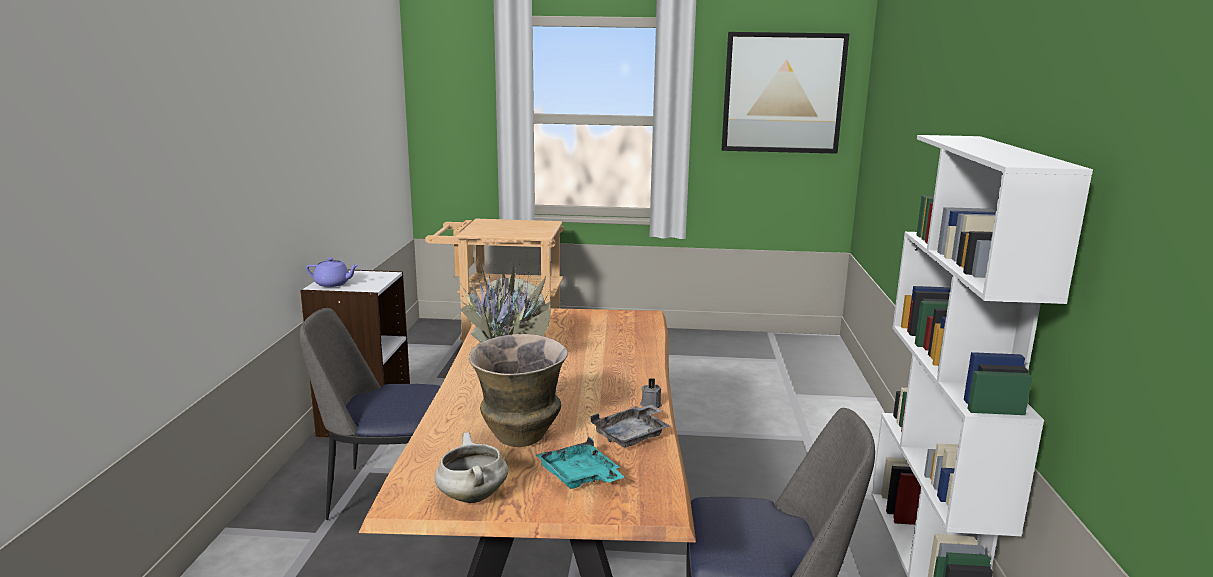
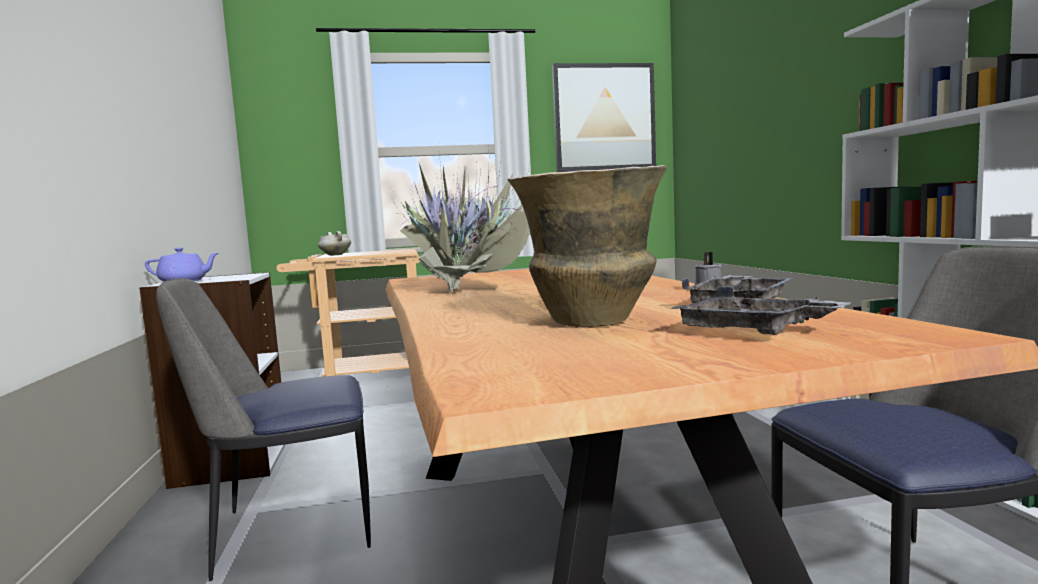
camera: 15 degrees left, 10 degrees down
(471, 496) = (620, 366): white cooking pot -> white cooking pot (335, 255)
(579, 477) = (752, 331): turquoise tray -> grey tray

